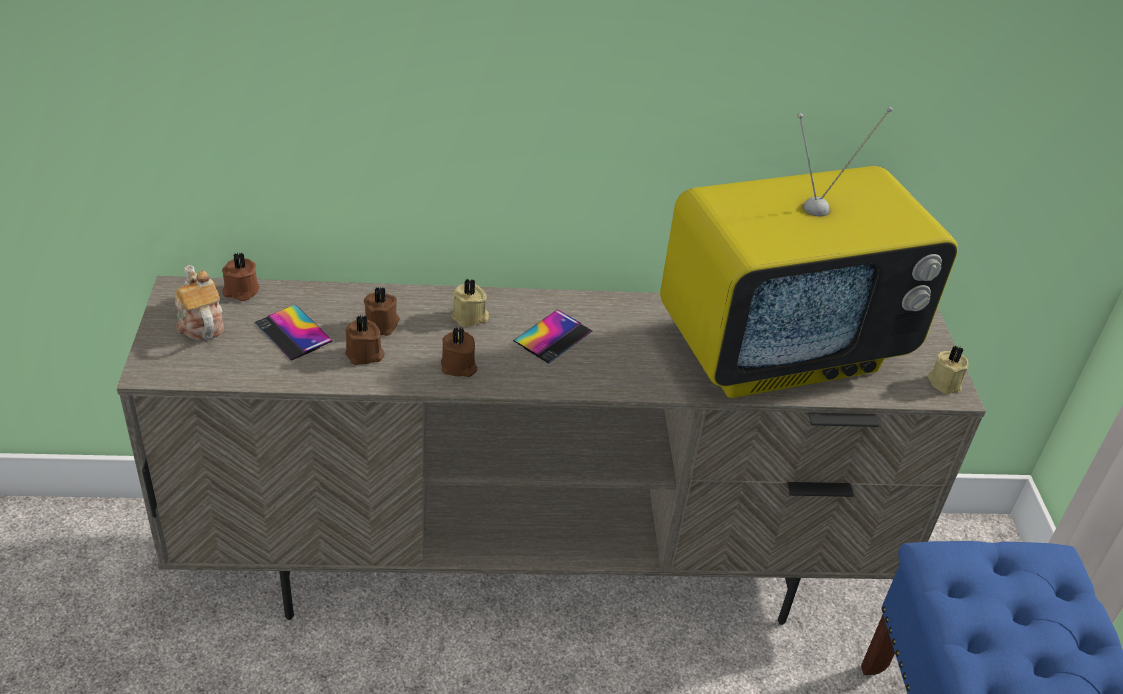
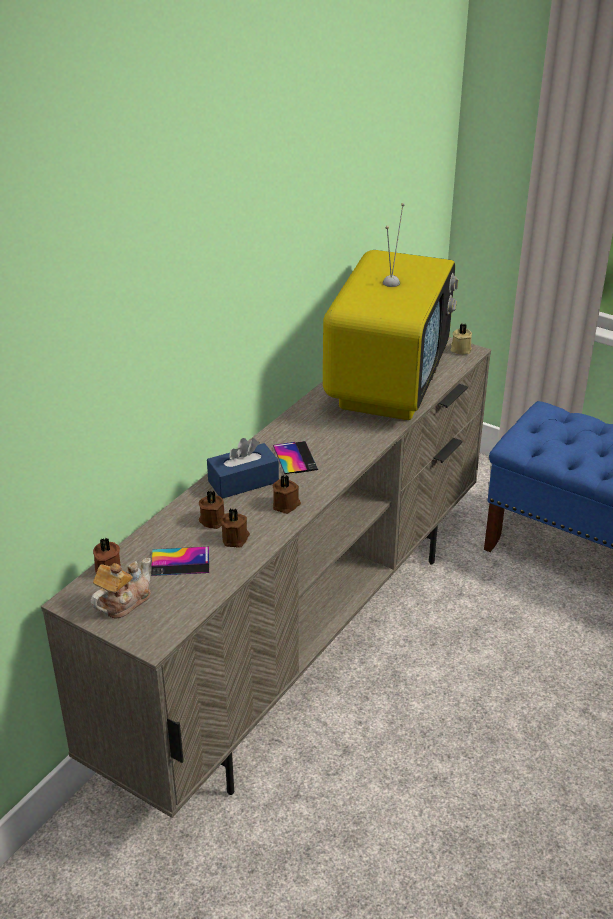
camera: 50 degrees left, 5 degrees down
(200, 323) = (123, 601): teapot -> teapot turned 120 degrees clockwise
(470, 317) = (243, 481): beige candle -> blue tissue box

